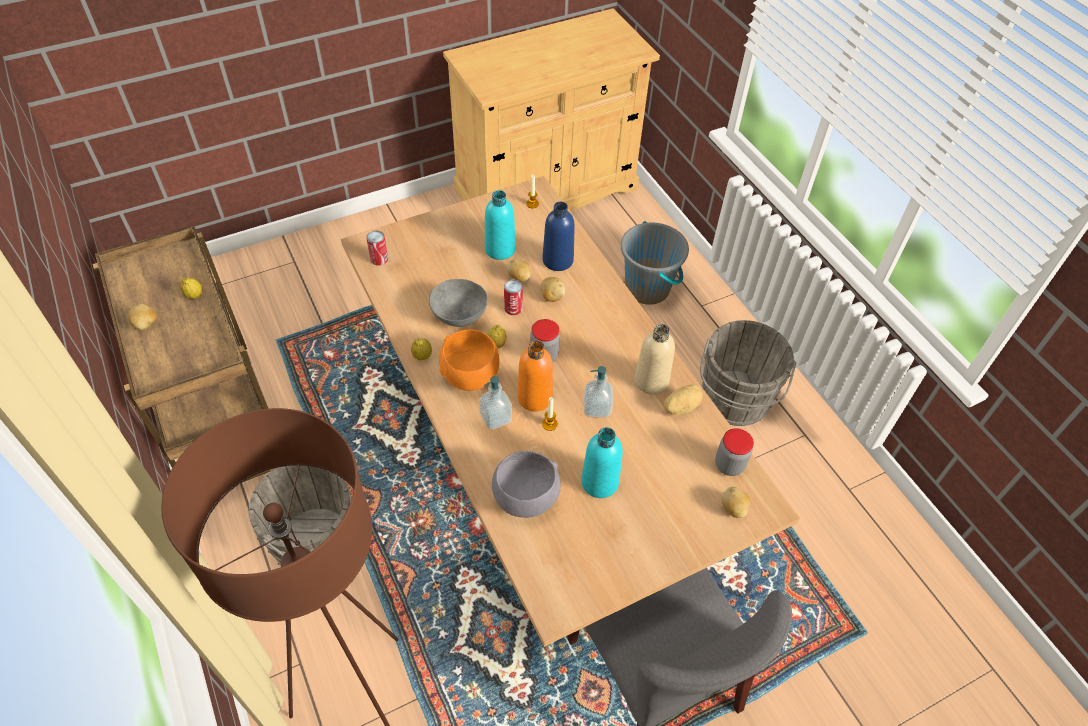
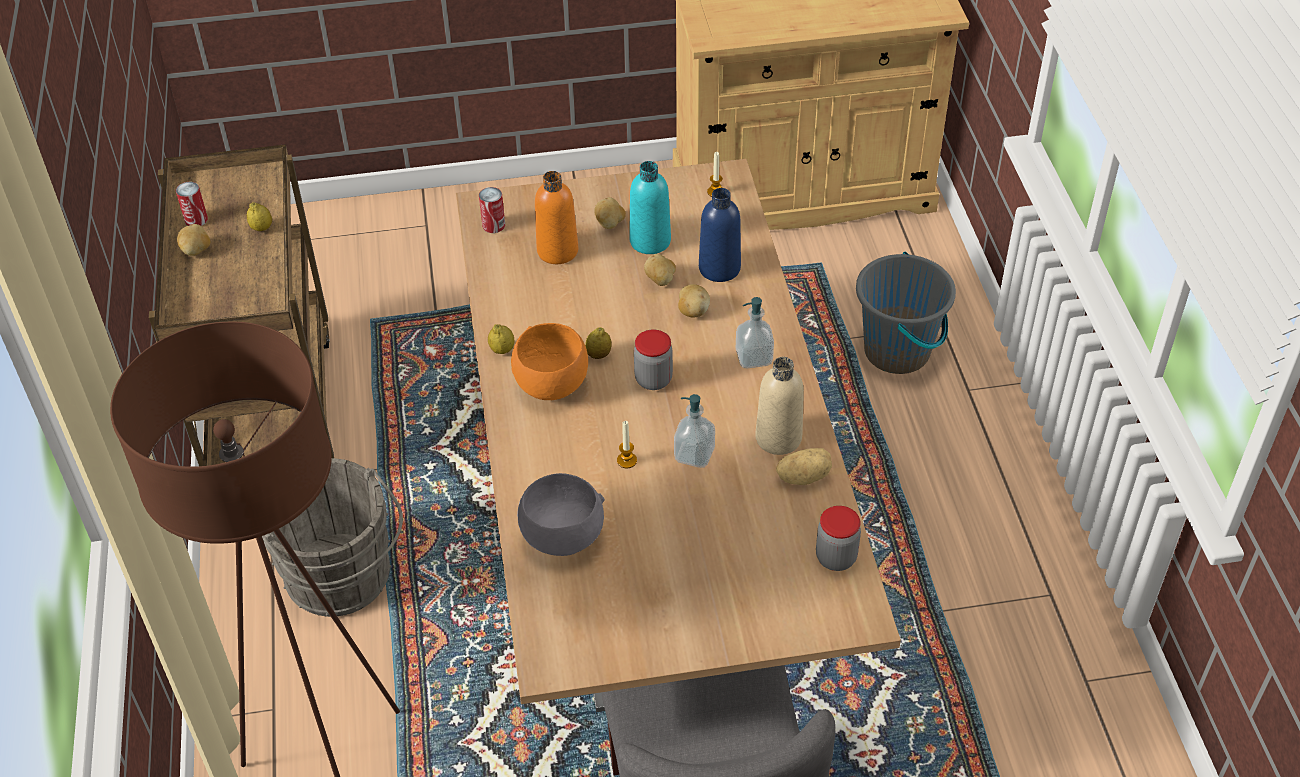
camera: 20 degrees right, 5 degrees down
(460, 317) = (566, 313): grey bowl -> none
(496, 418) = (563, 439): soap dispenser -> soap dispenser (754, 357)
(513, 308) = (637, 315): can -> can (196, 219)
(534, 397) = (621, 426): orange bottle -> orange bottle (557, 251)
(599, 482) = (661, 540): turquoise bottle -> none
(733, 402) = (962, 528): grey bucket -> none
(733, 508) = (818, 609): potato -> potato (610, 224)

